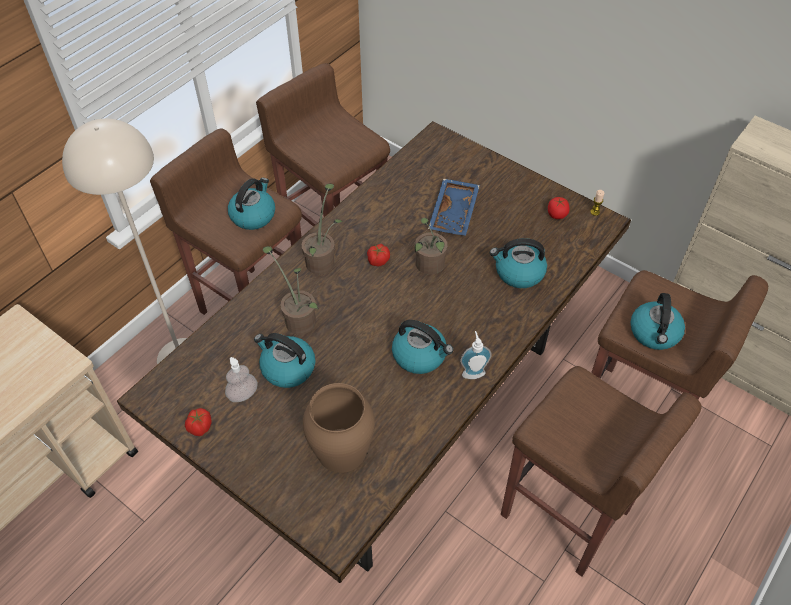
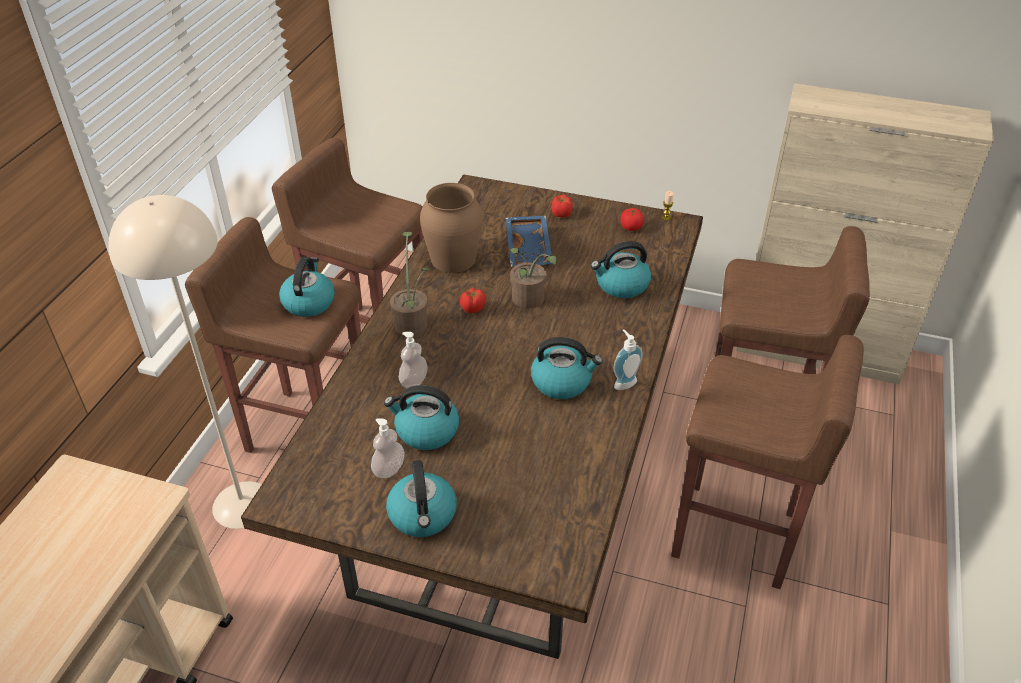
camera: 20 degrees left, 10 degrees down
(200, 427) = (355, 515): tomato -> tomato (561, 214)
(298, 318) = (414, 381): potted plant -> soap dispenser
(342, 450) = (526, 491): brown vase -> brown vase (454, 259)
(654, 333) = (774, 308): kettle -> kettle (423, 515)

